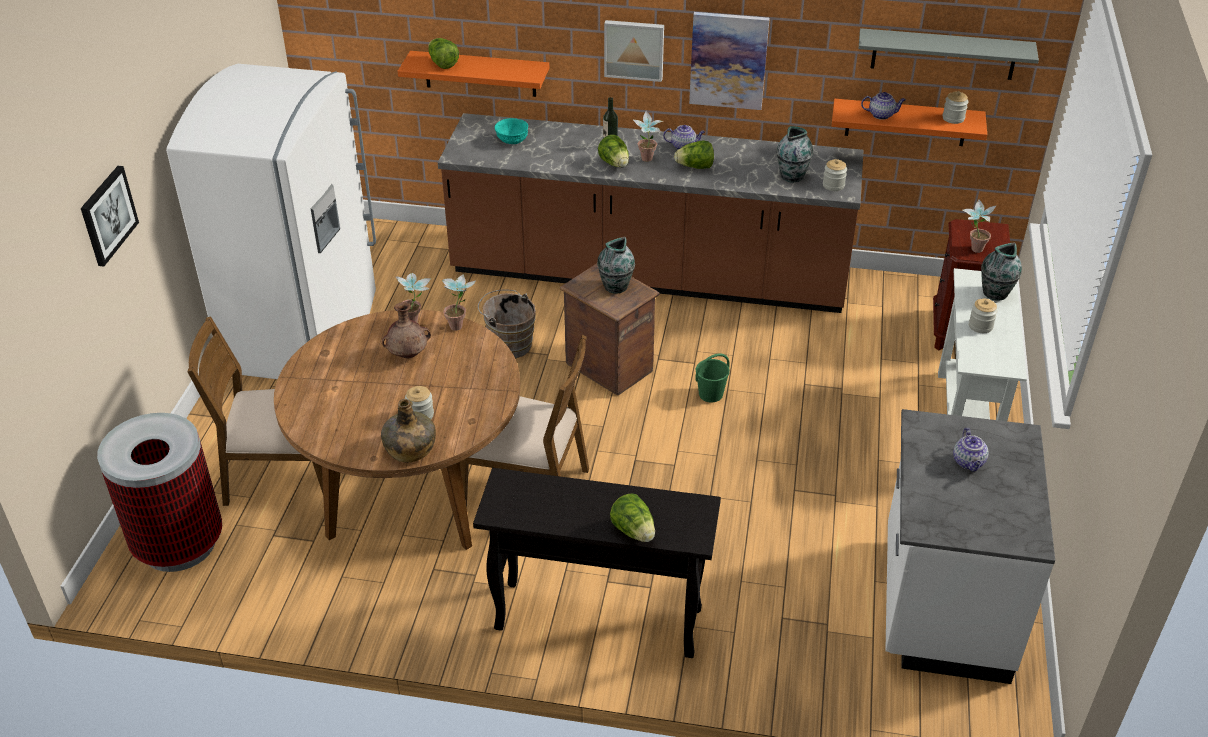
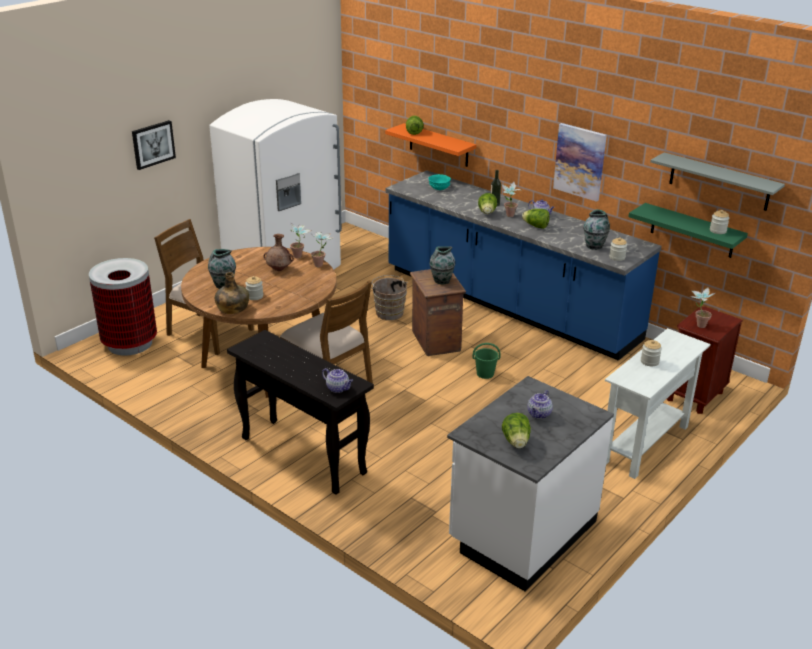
camera: 30 degrees right, 10 degrees down
(634, 49) = (524, 144): picture -> none
(634, 531) = (306, 382): lettuce -> lettuce (516, 442)
(648, 276) = (508, 304): brown counter -> blue counter
(881, 115) = (667, 217): teapot -> teapot (338, 388)
(906, 122) = (692, 231): orange shelf -> green shelf
(995, 294) = (681, 349): vase -> vase (223, 285)

